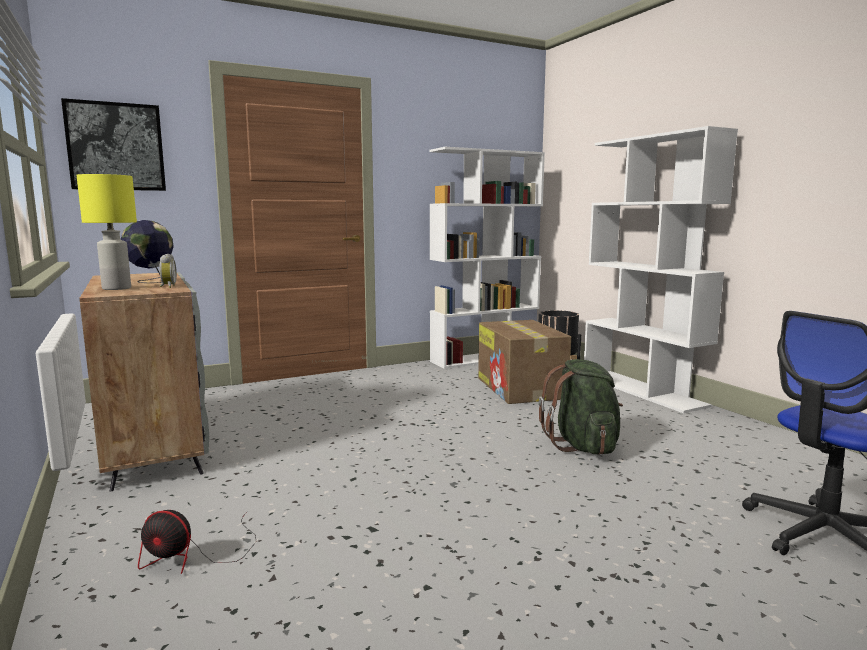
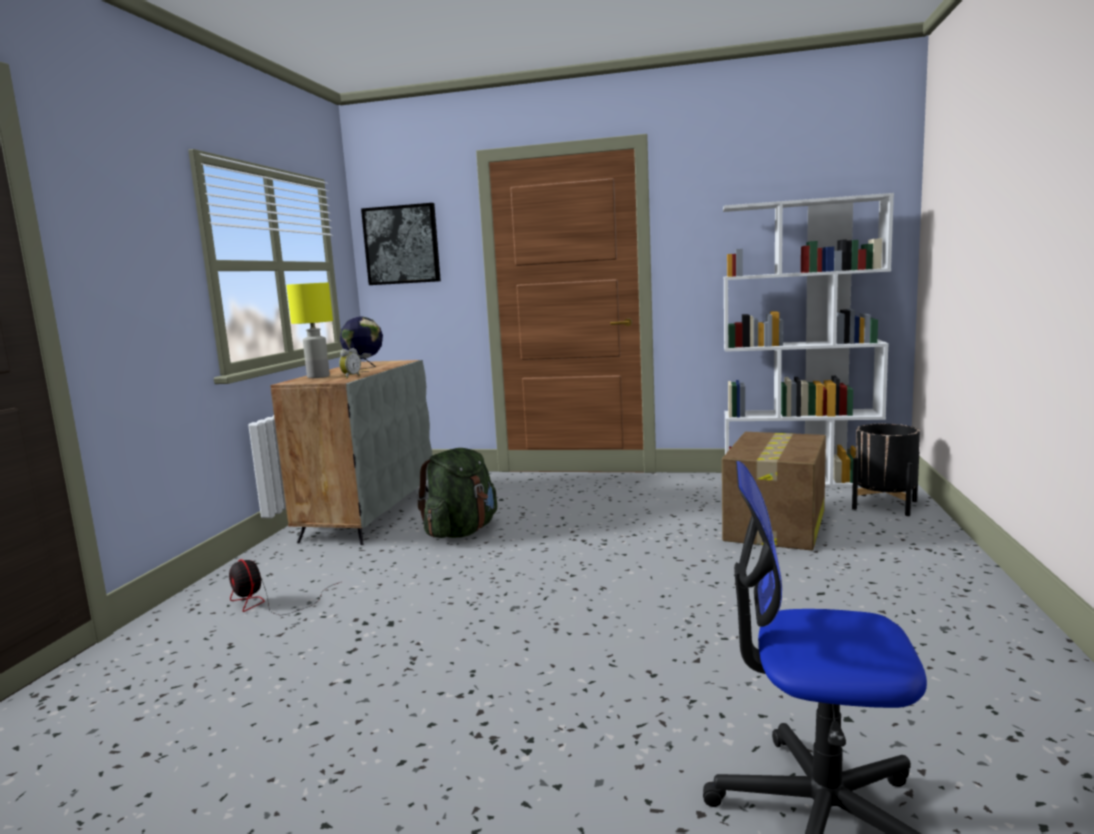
camera: 40 degrees right, 0 degrees up
(583, 446) = (718, 609): green backpack -> green backpack (461, 532)
(642, 390) = (954, 562): white bookcase -> none

